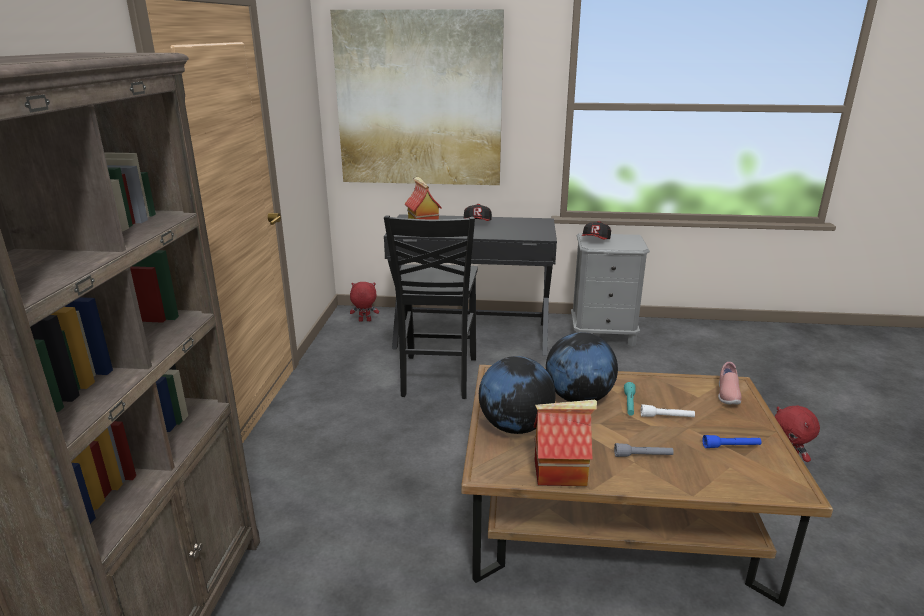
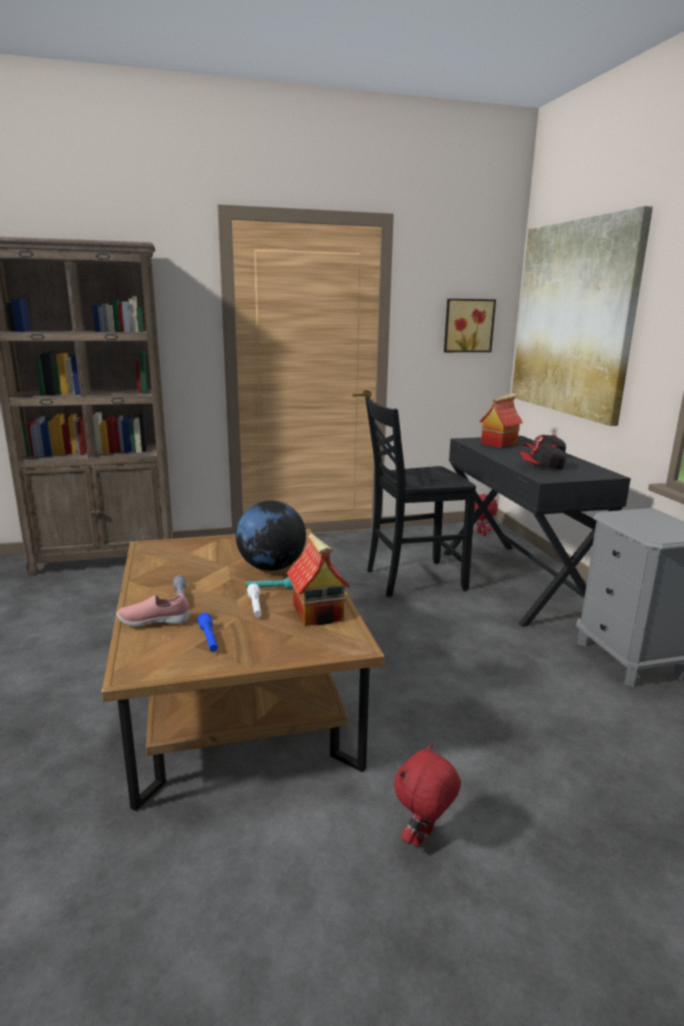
camera: 70 degrees right, 5 degrees down
(304, 116) = (468, 325): none -> picture
(515, 426) = (212, 549): globe -> none
(561, 471) = (150, 568): toy house -> toy house (319, 612)
(595, 241) = (636, 516): cap -> cap (541, 466)
(727, 394) = (323, 639): pink shoe -> pink shoe (154, 622)

